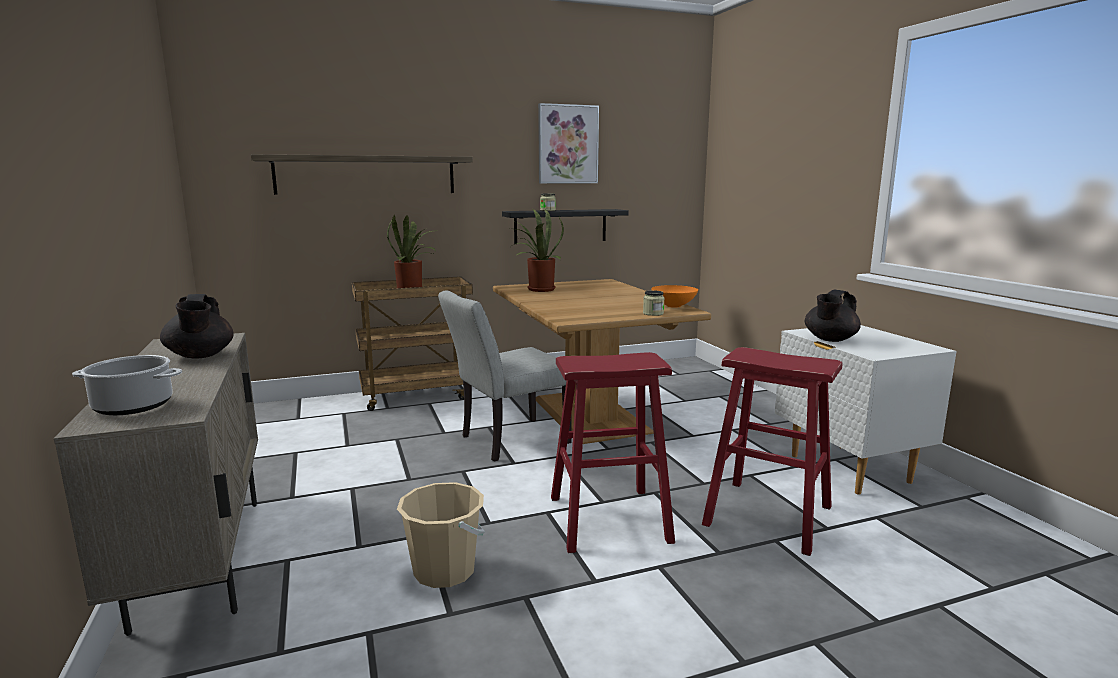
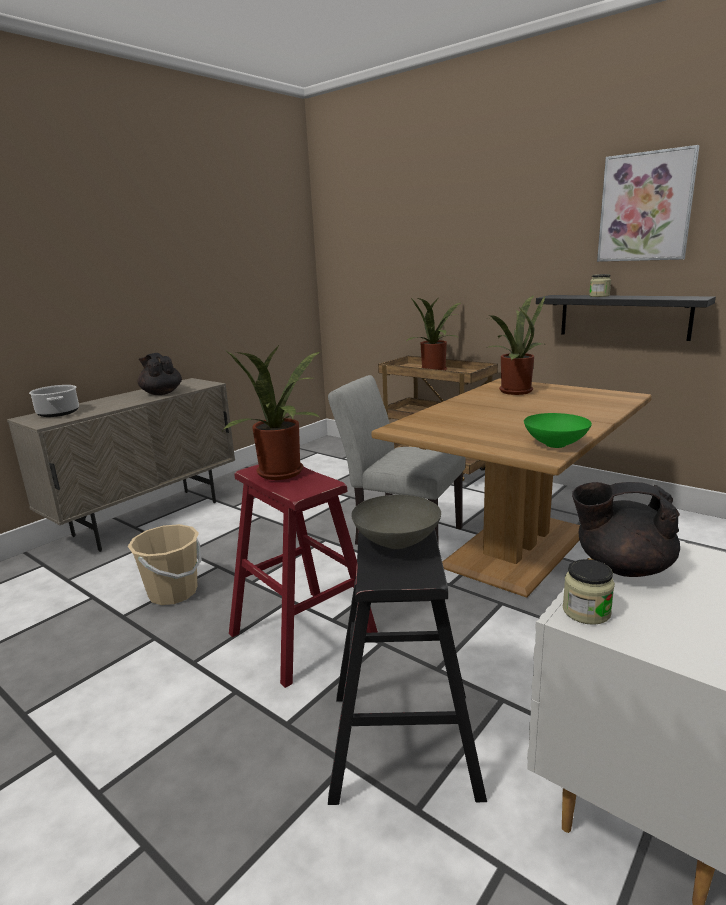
camera: 60 degrees right, 5 degrees up
(200, 356) = (161, 393): black teapot -> black teapot turned 105 degrees clockwise
(366, 175) = (426, 257): shelf -> none
(603, 361) = (283, 474): none -> potted plant
(653, 313) = (492, 446): jar -> jar (586, 611)
(673, 306) = (554, 444): orange bowl -> green bowl
(768, 515) = (403, 743): red stool -> black stool
(775, 358) = (398, 542): none -> grey bowl

